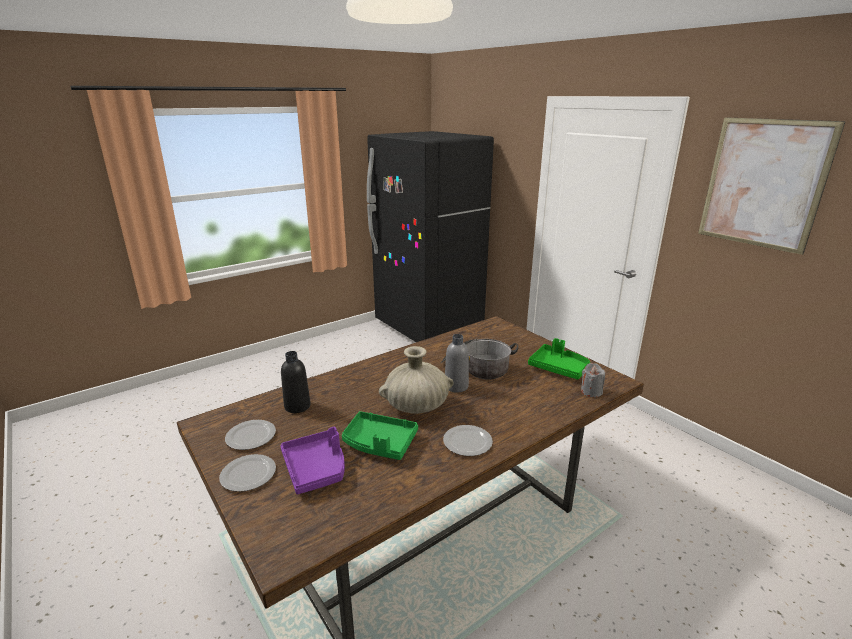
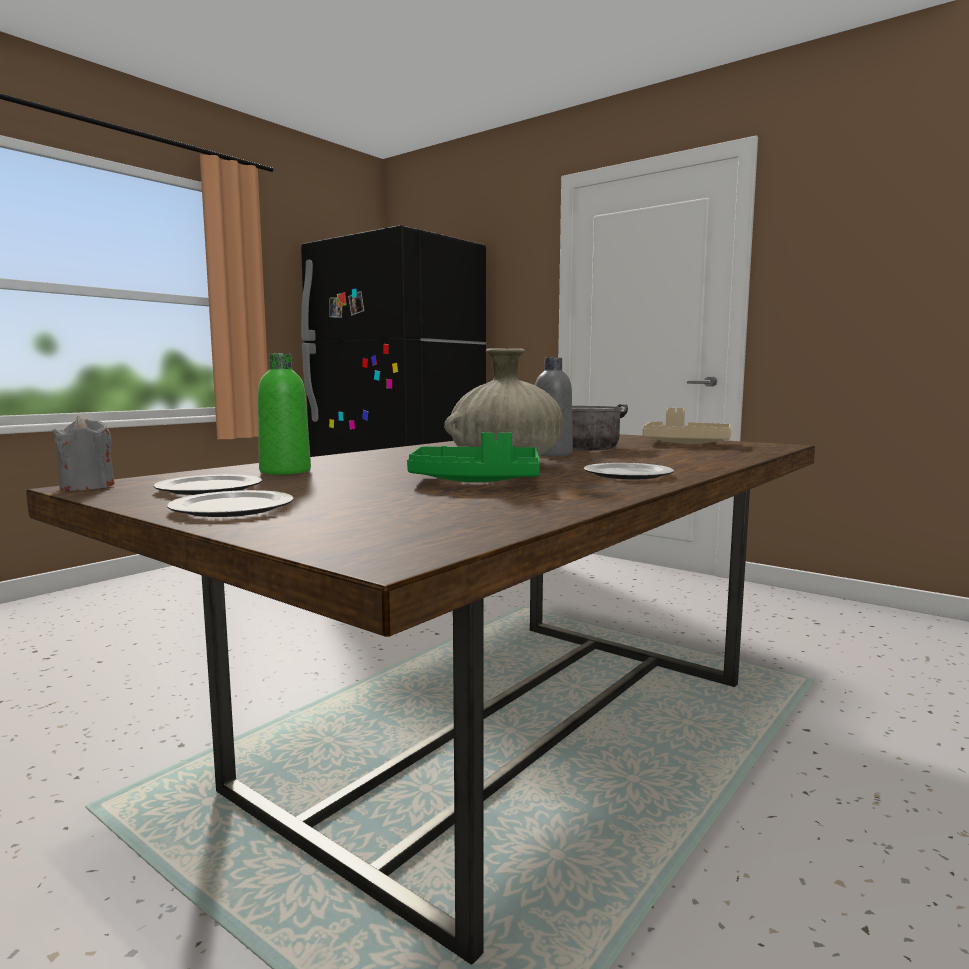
camera: 15 degrees left, 15 degrees down
(297, 406) = (285, 471): black bottle -> green bottle
(316, 468) = (376, 498): purple tray -> none
(558, 368) = (686, 443): green tray -> beige tray
(591, 391) = (755, 449): grey candle -> grey candle (87, 487)
(763, 184) = (873, 218): picture -> none

